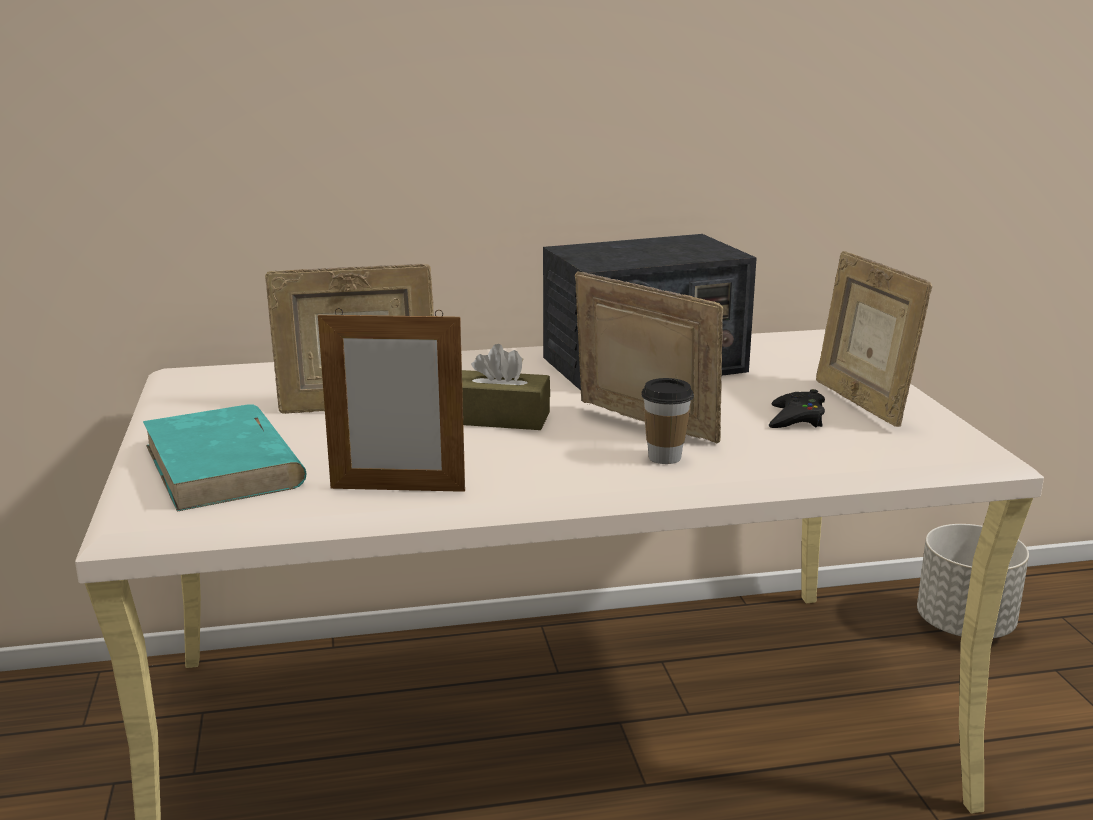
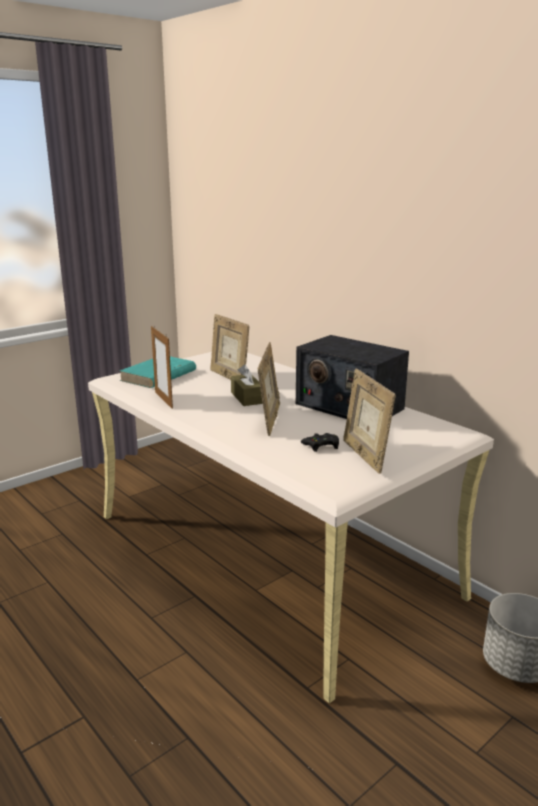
camera: 60 degrees right, 0 degrees up
(664, 457) = (240, 430): cup -> none
(861, 403) = (365, 456): picture frame -> picture frame turned 60 degrees counterclockwise

